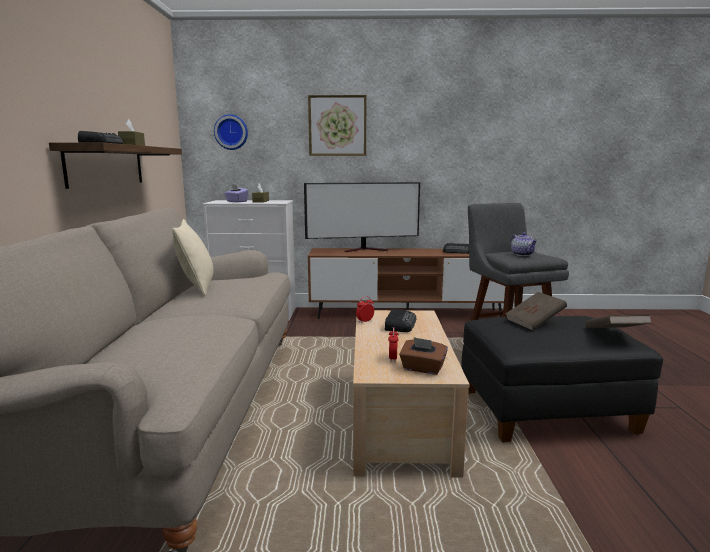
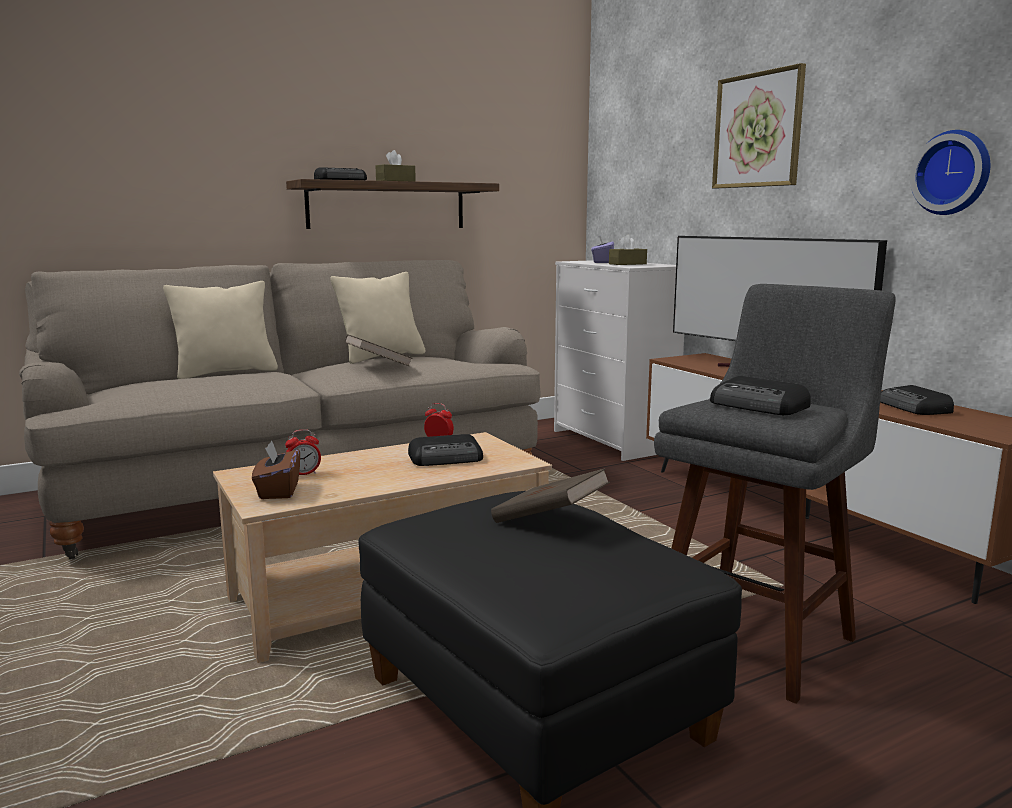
camera: 60 degrees right, 0 degrees up
(131, 331) = (226, 372): none -> beige pillow
(231, 132) = (632, 155): wall clock -> wall clock (953, 173)
(523, 254) = (759, 406): teapot -> radio
(615, 334) = (553, 586): brown book -> brown book (378, 365)

